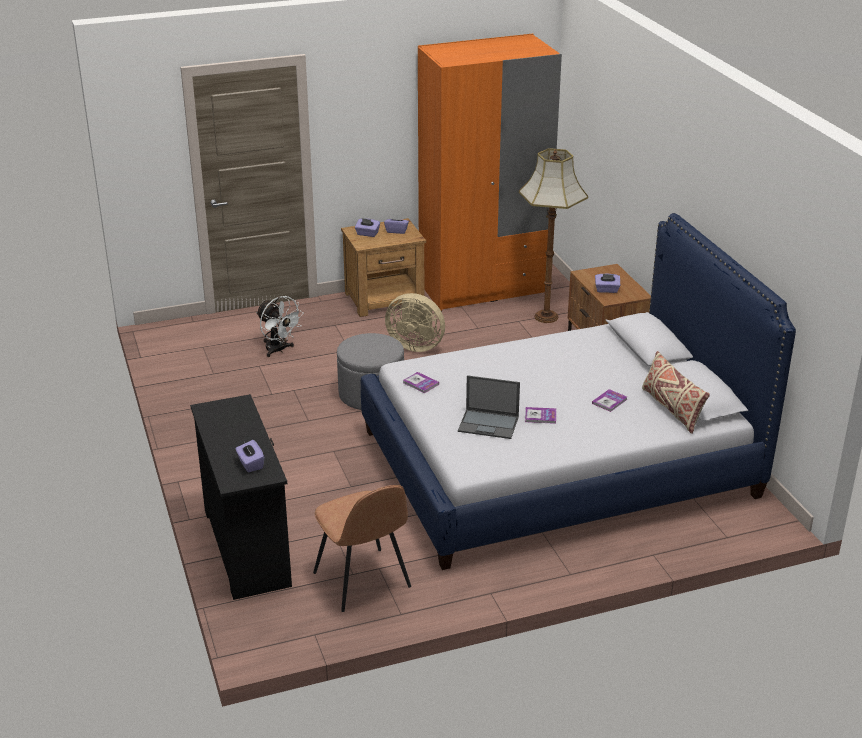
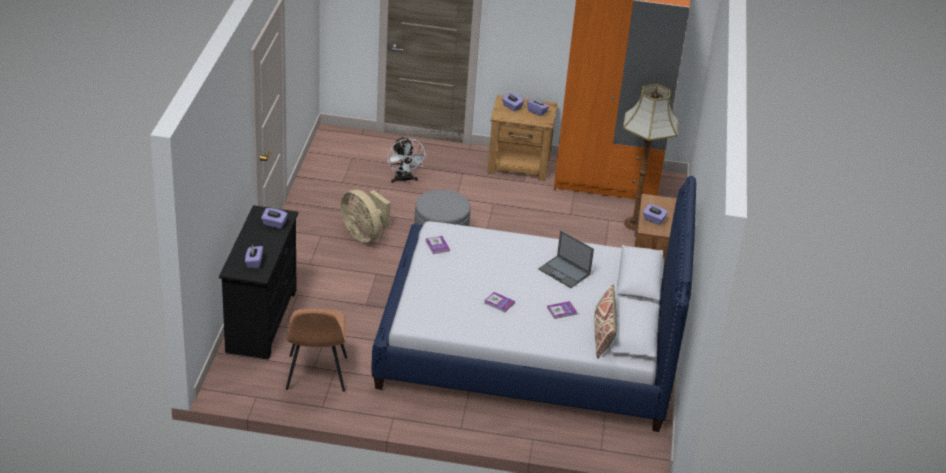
camera: 25 degrees right, 5 degrees up
(235, 416) = (274, 224): none -> purple tissue box
(416, 345) = (509, 212): beige fan -> beige fan (364, 234)
(489, 424) = (456, 295): laptop -> laptop (564, 272)

